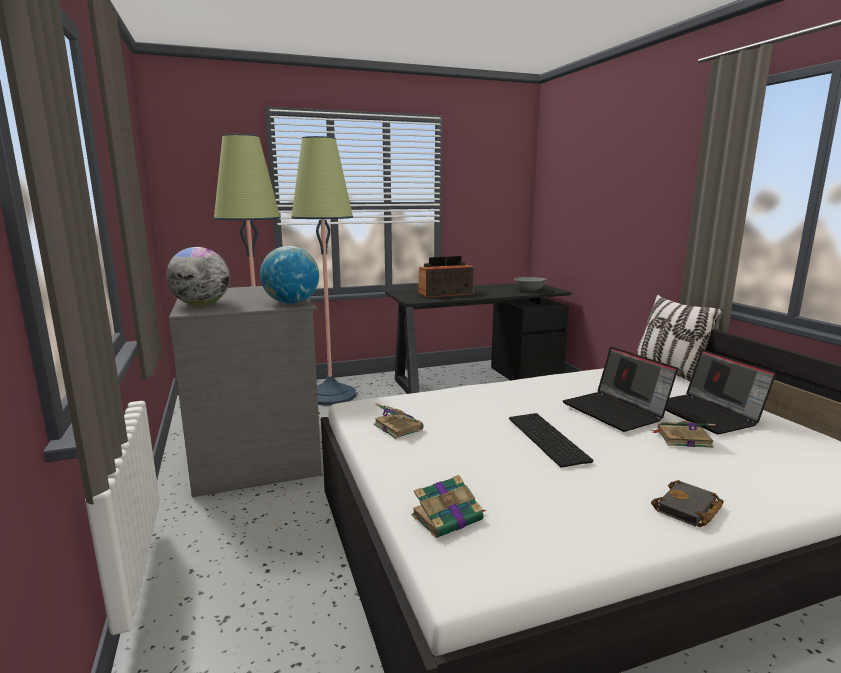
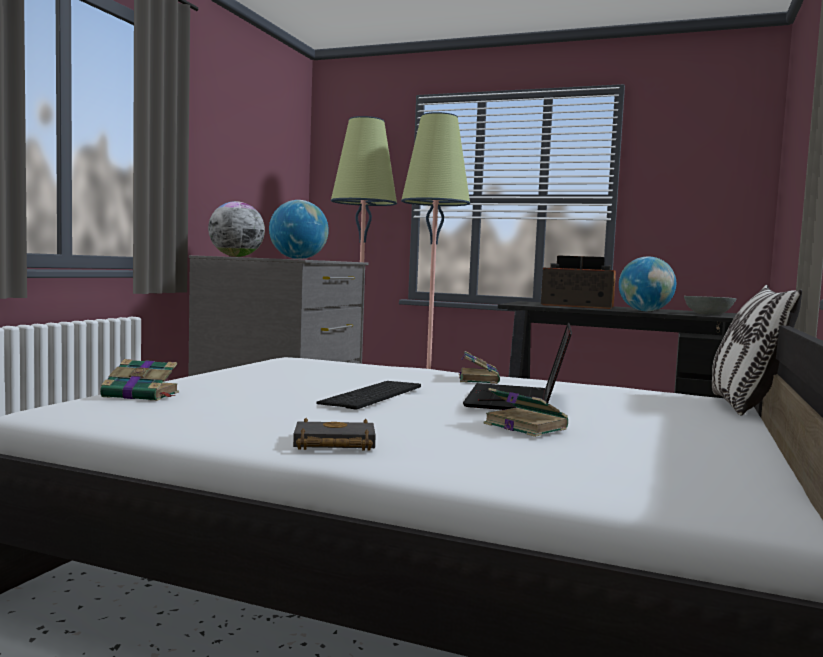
camera: 40 degrees right, 10 degrees down
(397, 427) = (278, 368): book -> book (478, 379)
(496, 293) = (645, 311): none -> globe
(707, 414) = (645, 428): laptop -> none

